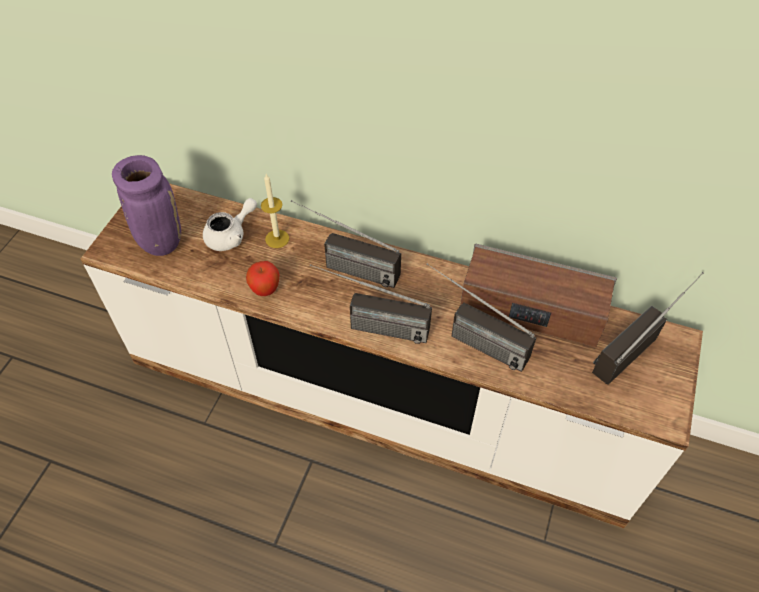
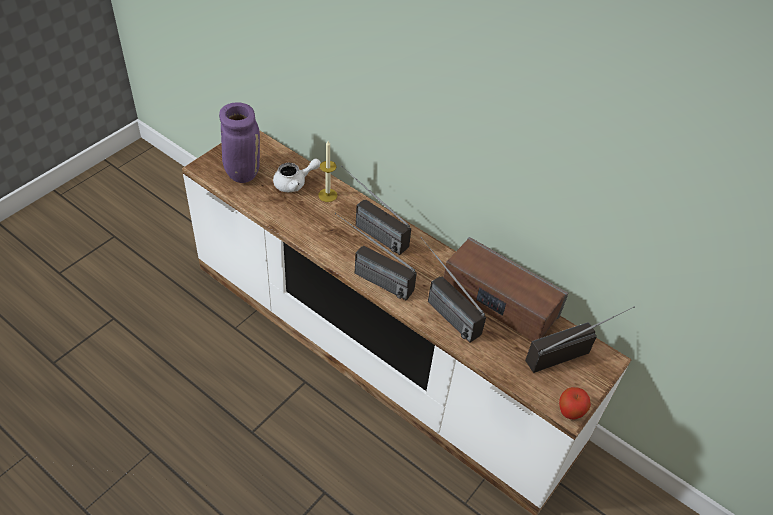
camera: 15 degrees right, 5 degrees down
(265, 290) = (303, 228): apple -> apple (569, 413)

